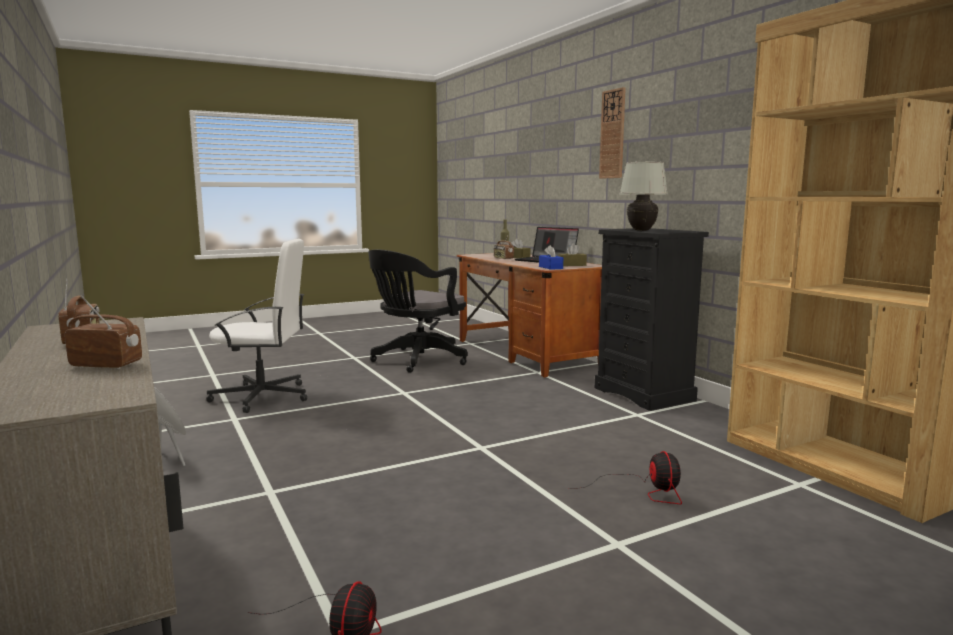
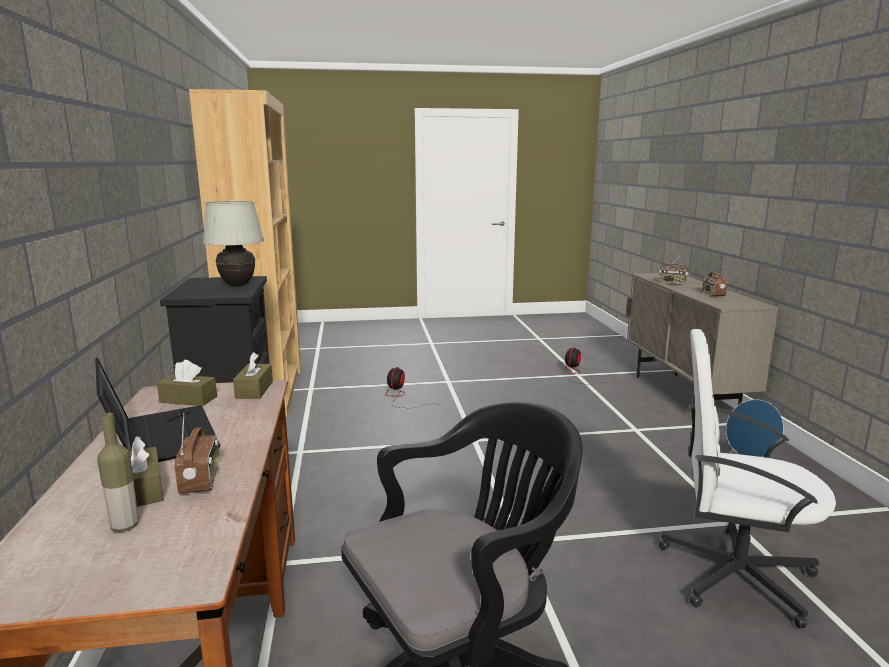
camera: 160 degrees left, 5 degrees up
(550, 267) = (254, 390): blue tissue box -> brown tissue box
(612, 134) = (84, 148): wall clock -> none

